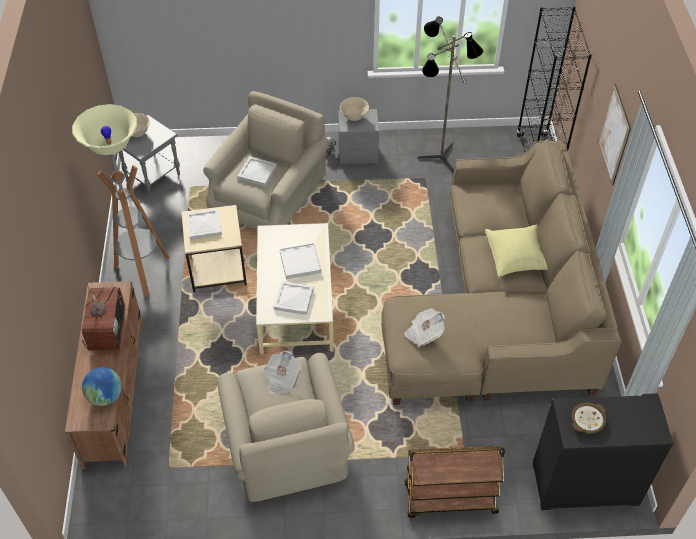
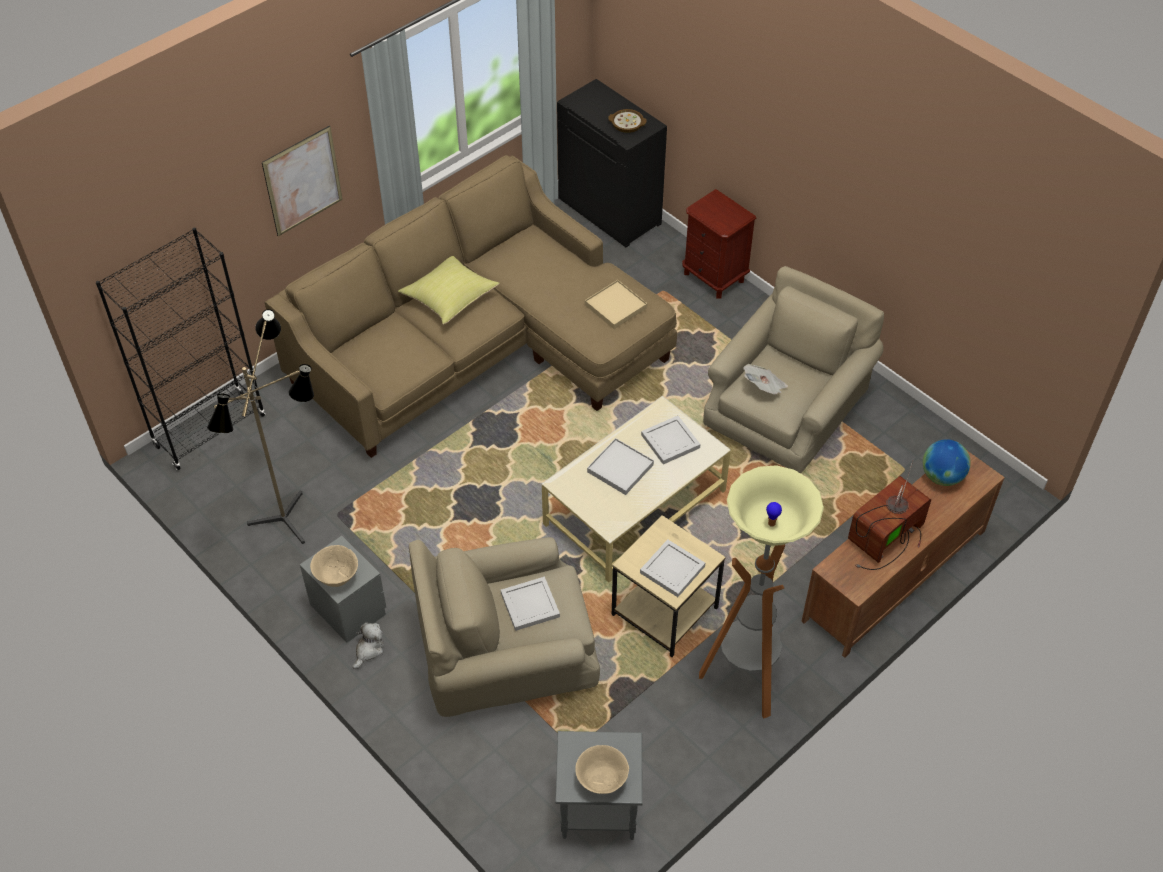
camera: 130 degrees left, 0 degrees up
(424, 333) = (616, 306): newspaper -> beige tray
(449, 499) = (714, 277): brown cart -> brown nightstand

